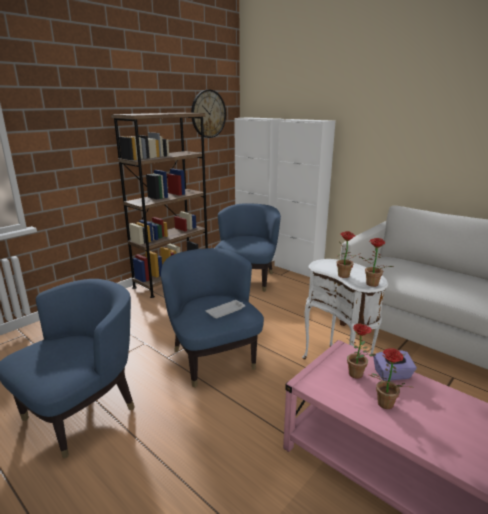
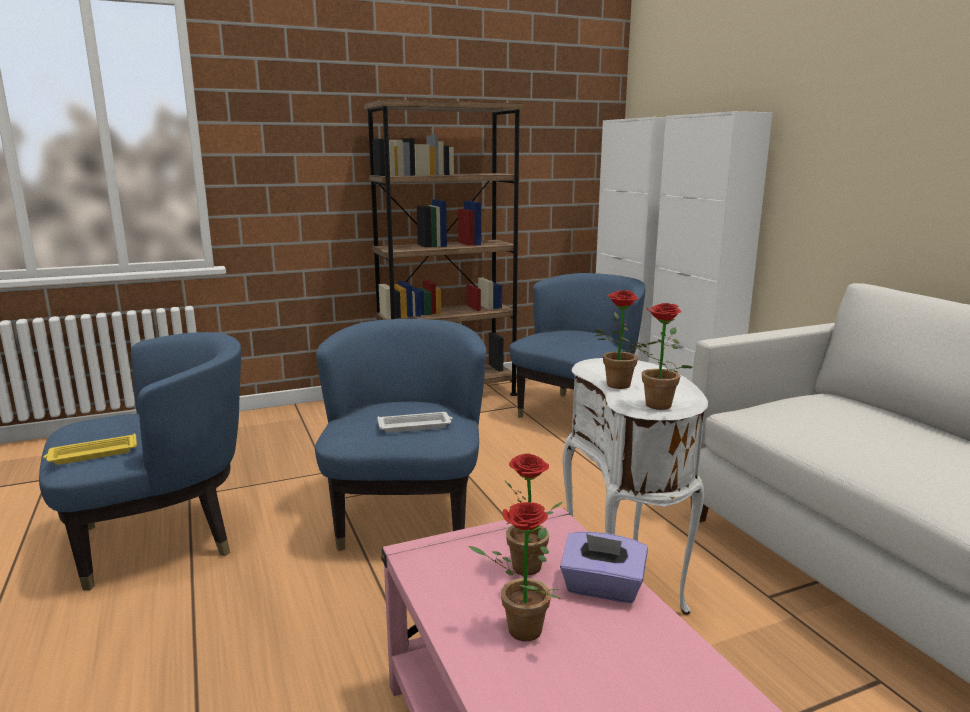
camera: 25 degrees right, 5 degrees down
(56, 375) = (92, 454): none -> yellow tray
(208, 114) = (555, 113): wall clock -> none

